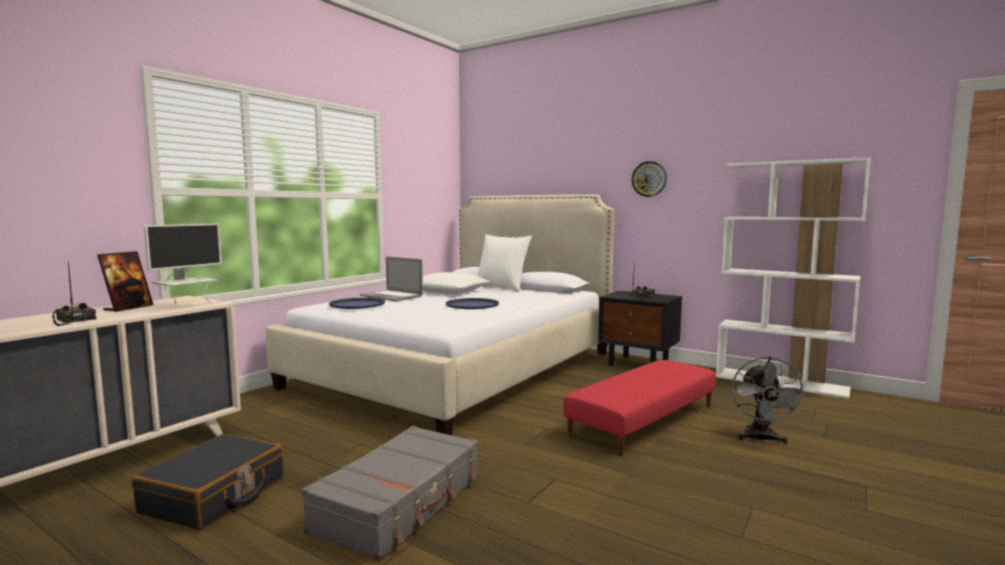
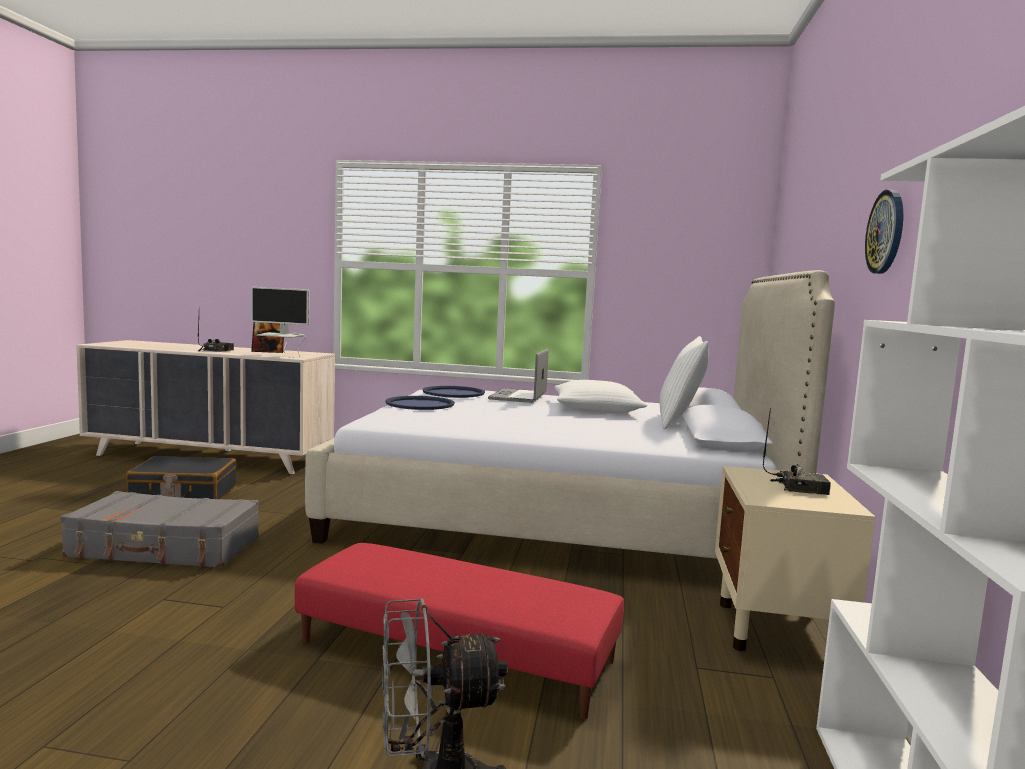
camera: 65 degrees right, 0 degrees up
(472, 304) = (519, 419): blue tray -> blue tray (420, 404)
(639, 364) = (776, 631): black nightstand -> beige nightstand

